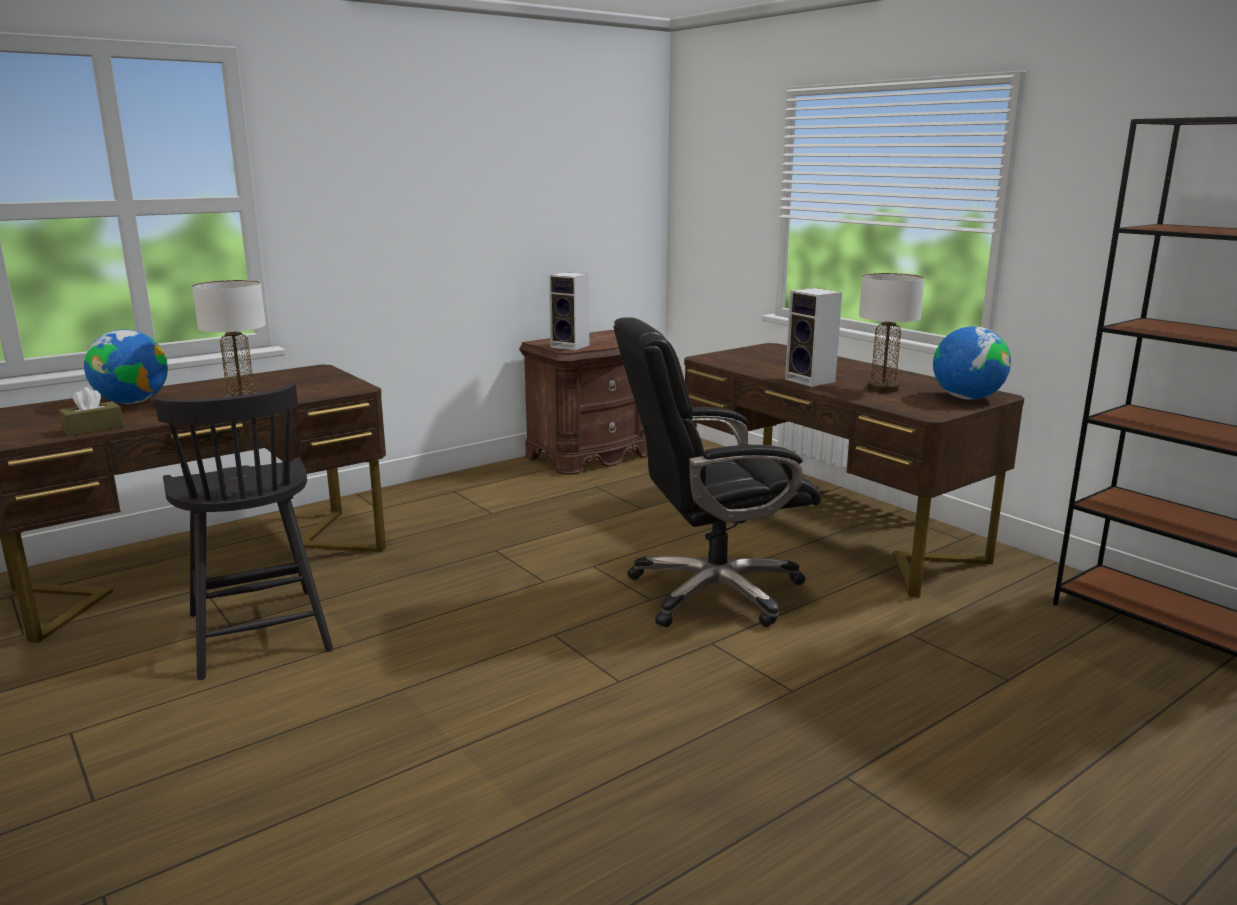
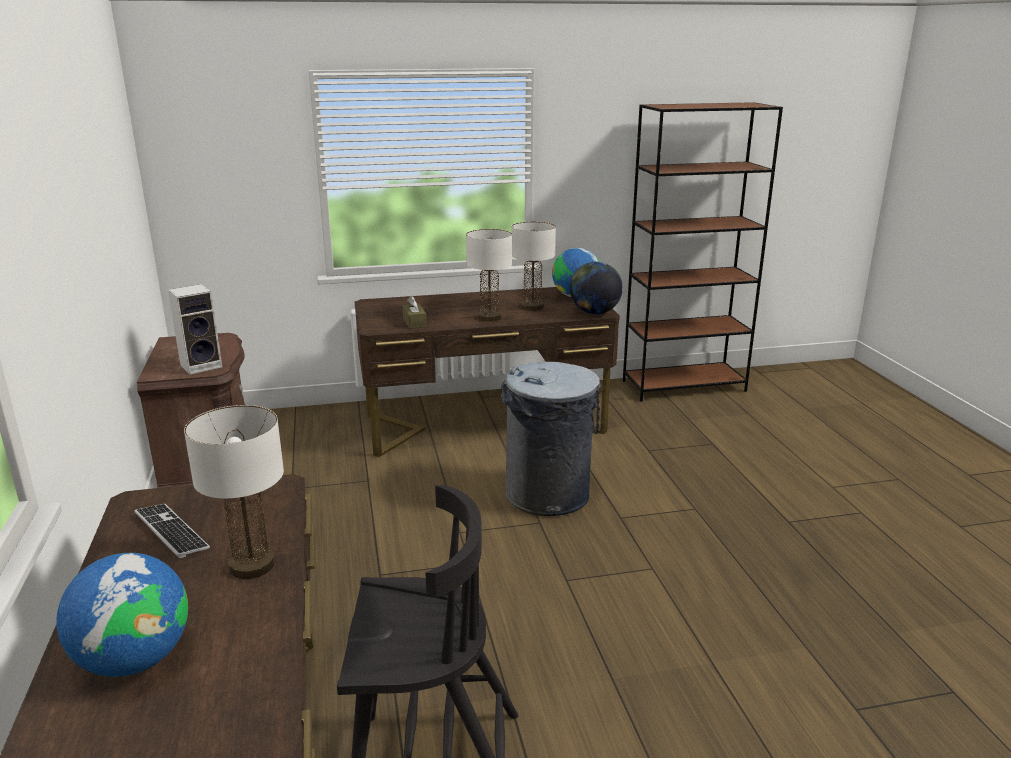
camera: 65 degrees left, 5 degrees up
(93, 428) = (259, 695): brown tissue box -> brown tissue box (414, 322)
(280, 381) = (171, 532): none -> keyboard
(713, 592) = (548, 495): black office chair -> grey trash can
(812, 381) = (489, 317): speaker -> table lamp
(922, 411) = (594, 313): none -> globe

